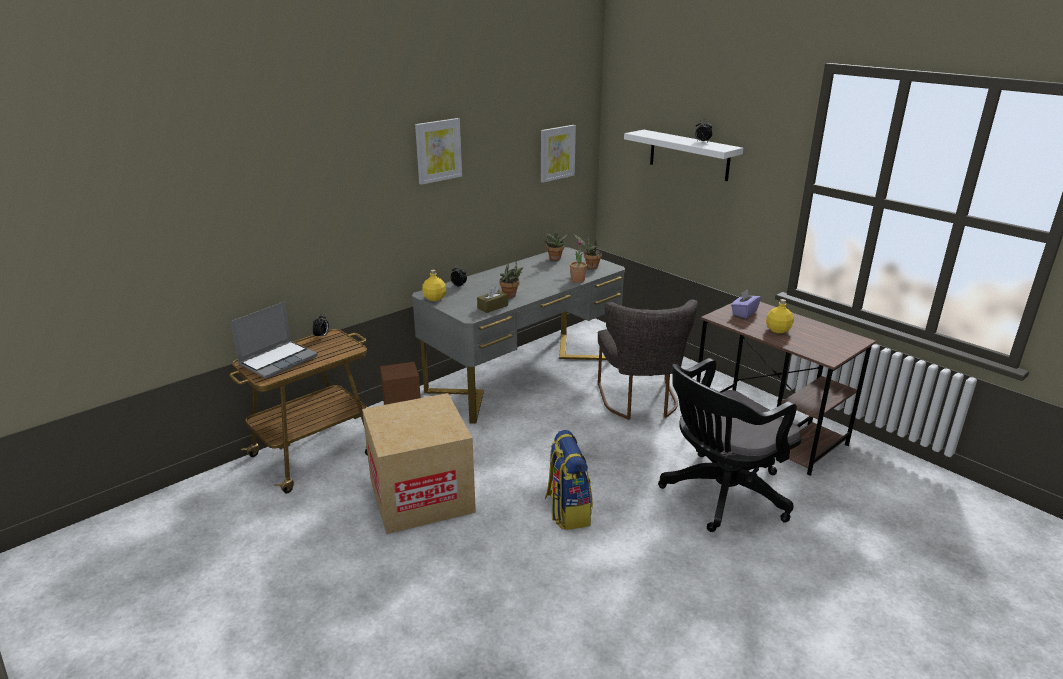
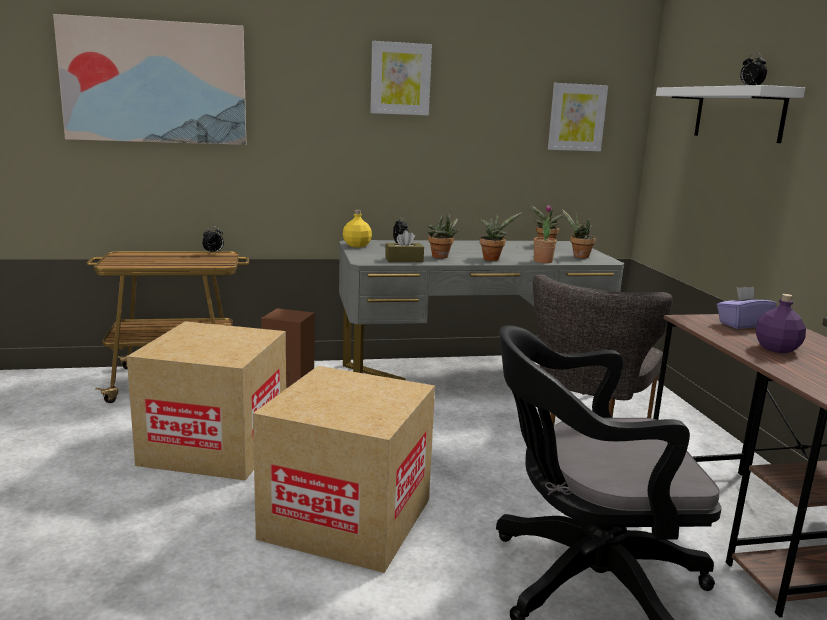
camera: 30 degrees right, 10 degrees down
(244, 199) = (155, 82): none -> picture
(278, 360) = (145, 257): laptop -> none
(544, 287) = (492, 258): none -> potted plant
(567, 511) = (347, 518): backpack -> cardboard box
(777, 330) = (776, 348): yellow bottle -> purple bottle

